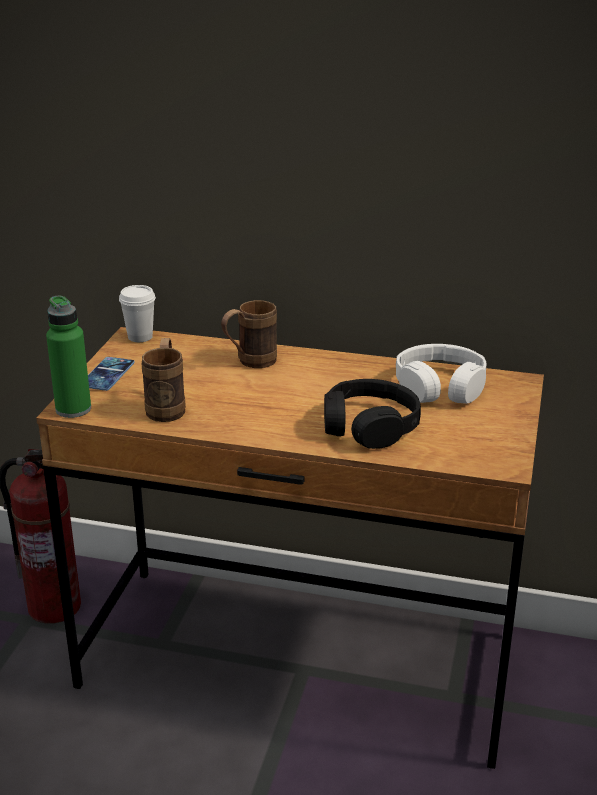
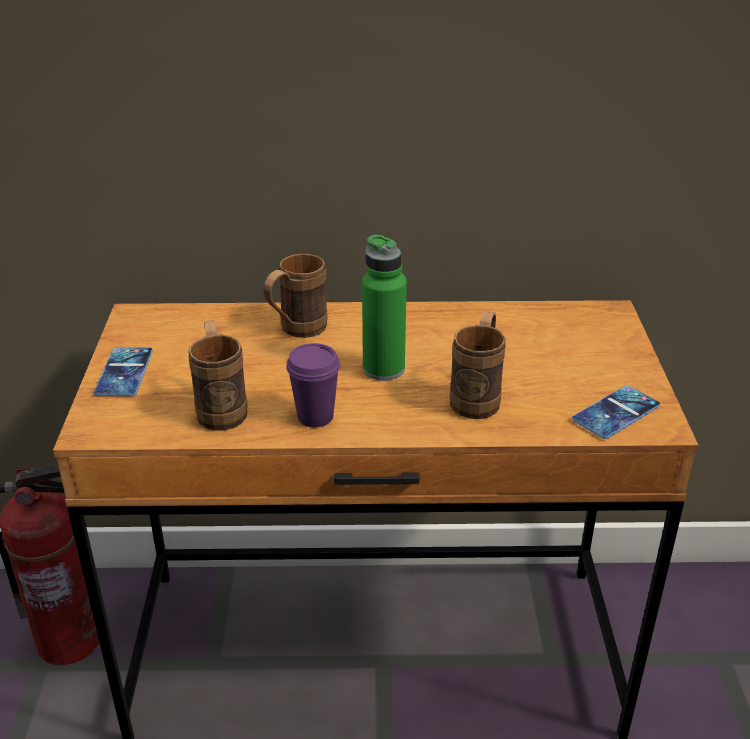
camera: 15 degrees left, 5 degrees up
(73, 409) = (99, 430): green bottle -> green bottle (383, 369)
(140, 337) = (145, 314): white cup -> none
(234, 422) = (315, 416): none -> purple cup
(369, 426) = (478, 396): black headphones -> brown mug
(440, 387) = (530, 332): white headphones -> none
(475, 453) = (616, 412): none -> phone

